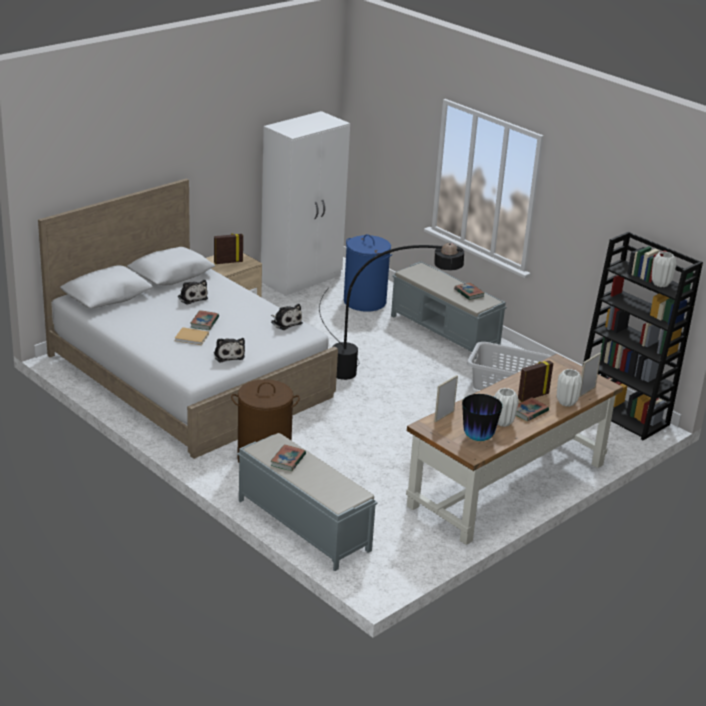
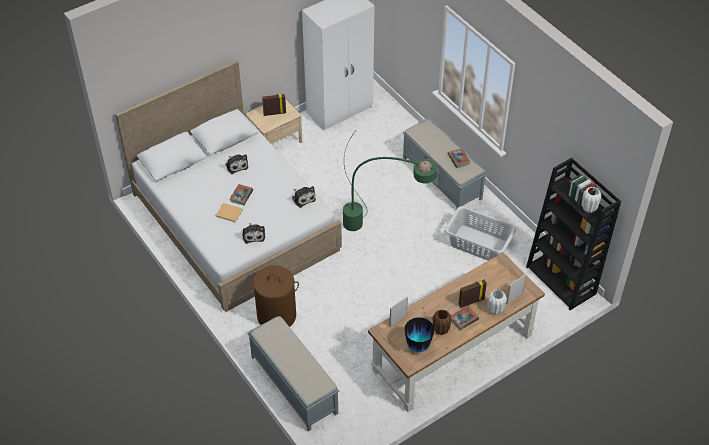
camera: 10 degrees right, 20 degrees up
(288, 460) = (281, 346): book -> none
(365, 301) = (385, 139): blue laundry basket -> none
(377, 373) = (379, 224): black floor lamp -> green floor lamp
(502, 422) = (440, 330): white vase -> brown vase

